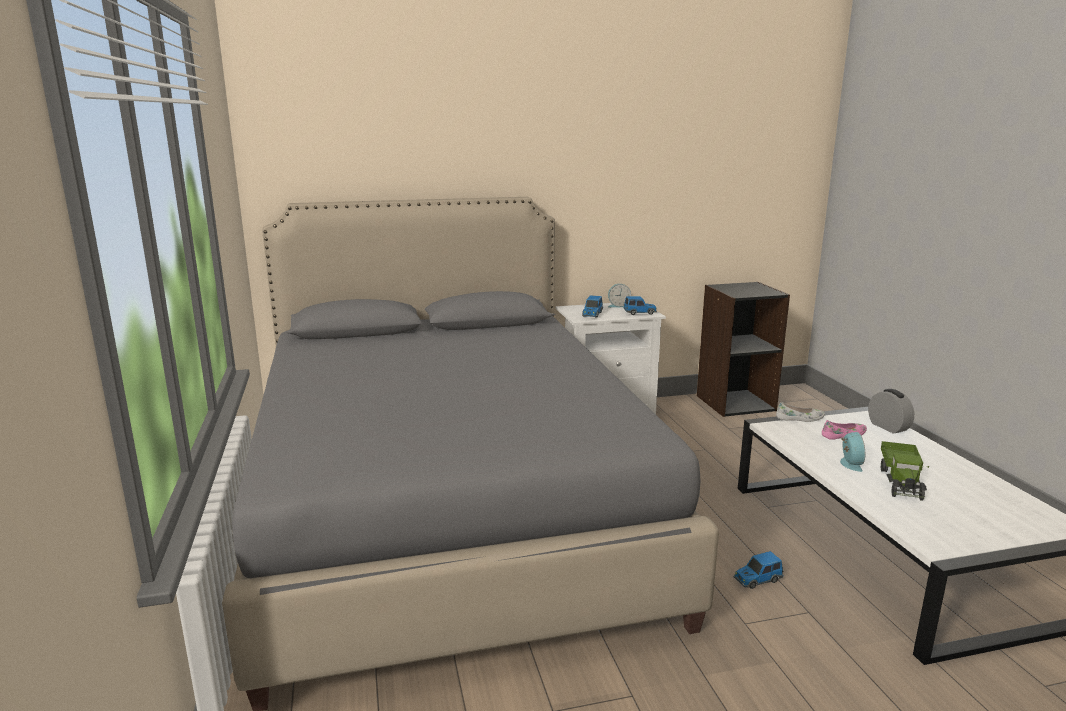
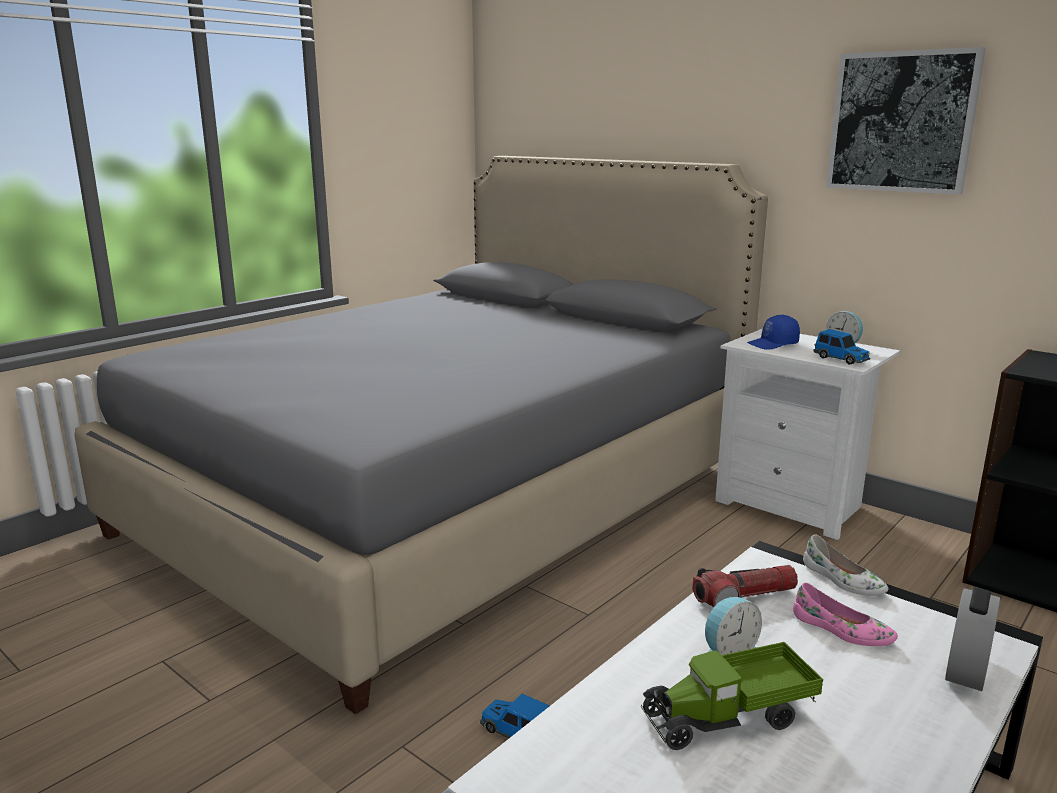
camera: 55 degrees right, 0 degrees up
(592, 314) = (773, 344): toy car -> blue cap
(628, 164) = (902, 122): none -> picture
(801, 442) = (744, 597): none -> flashlight

